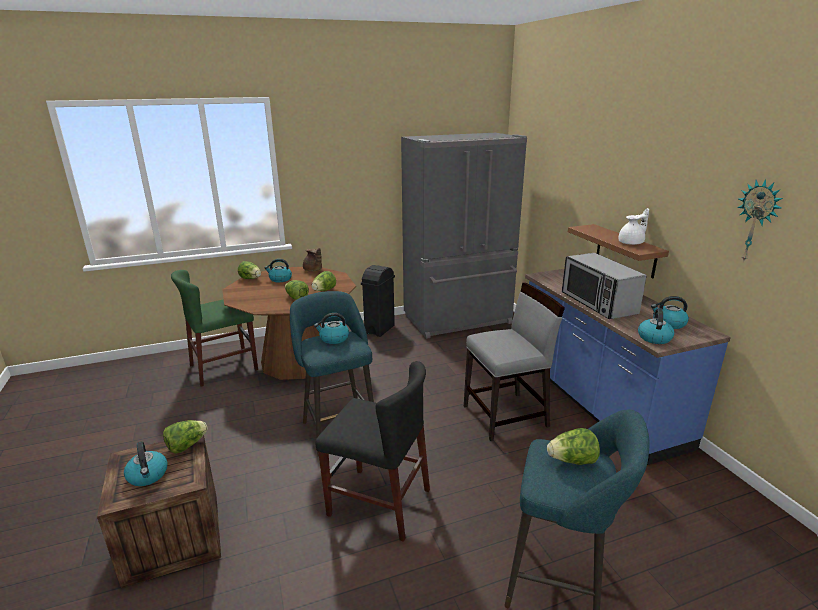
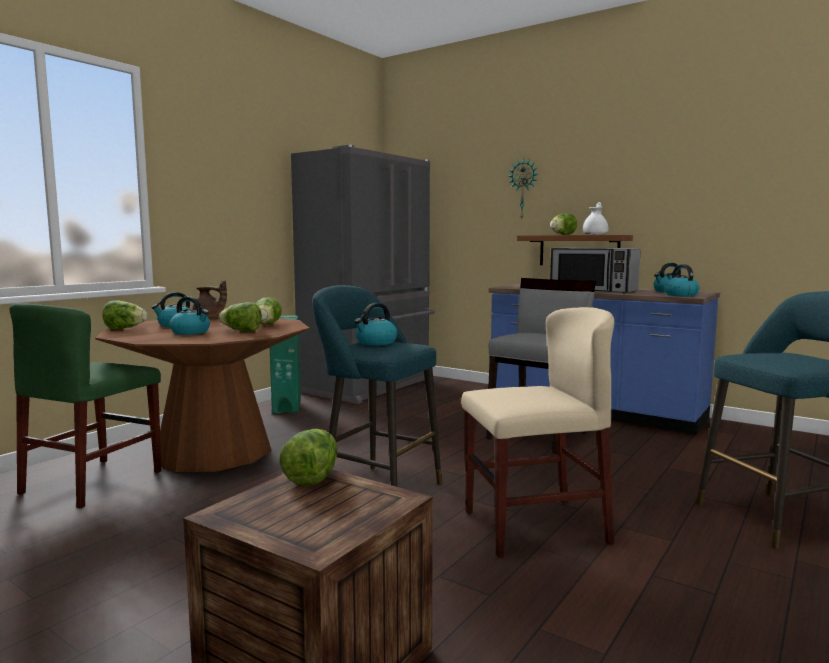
camera: 35 degrees left, 15 degrees down
(148, 475) = (314, 513): kettle -> kettle (191, 332)
(379, 502) = (534, 526): black chair -> beige chair
(380, 329) = (287, 407): black trash can -> green trash can
(572, 461) = (777, 354): lettuce -> lettuce (562, 234)
(756, 221) = (722, 182): wall clock -> wall clock (523, 189)

